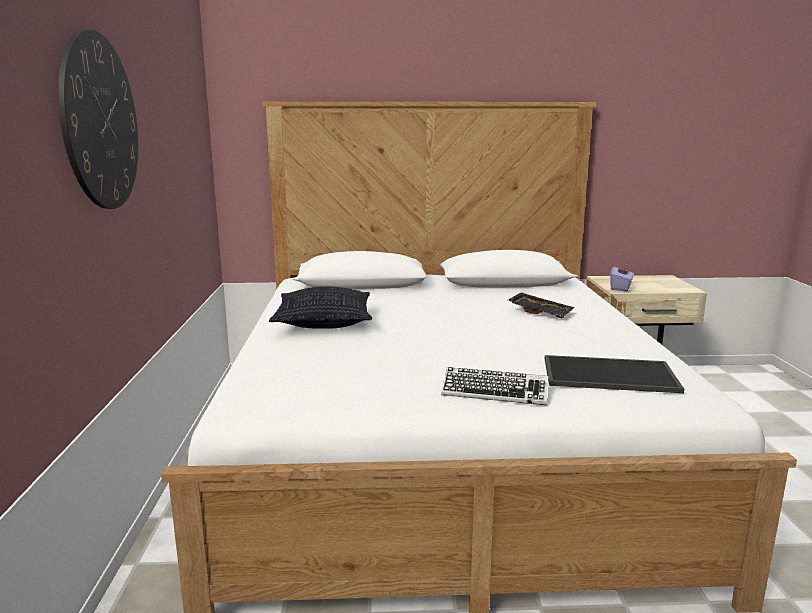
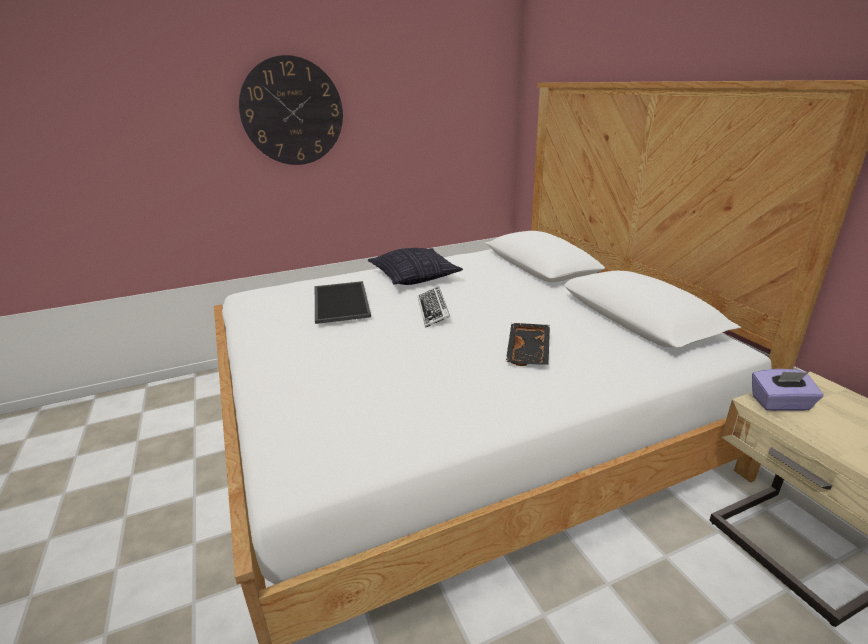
camera: 70 degrees right, 10 degrees up
(494, 392) = (289, 359): keyboard -> keyboard (433, 311)
(608, 375) = (344, 407): tray -> tray (339, 302)

